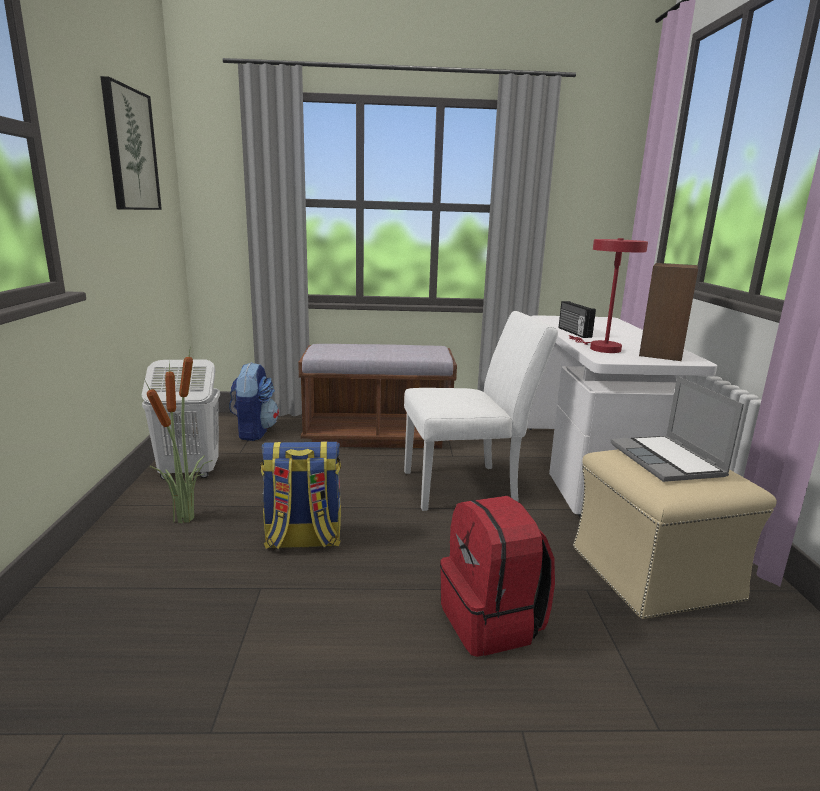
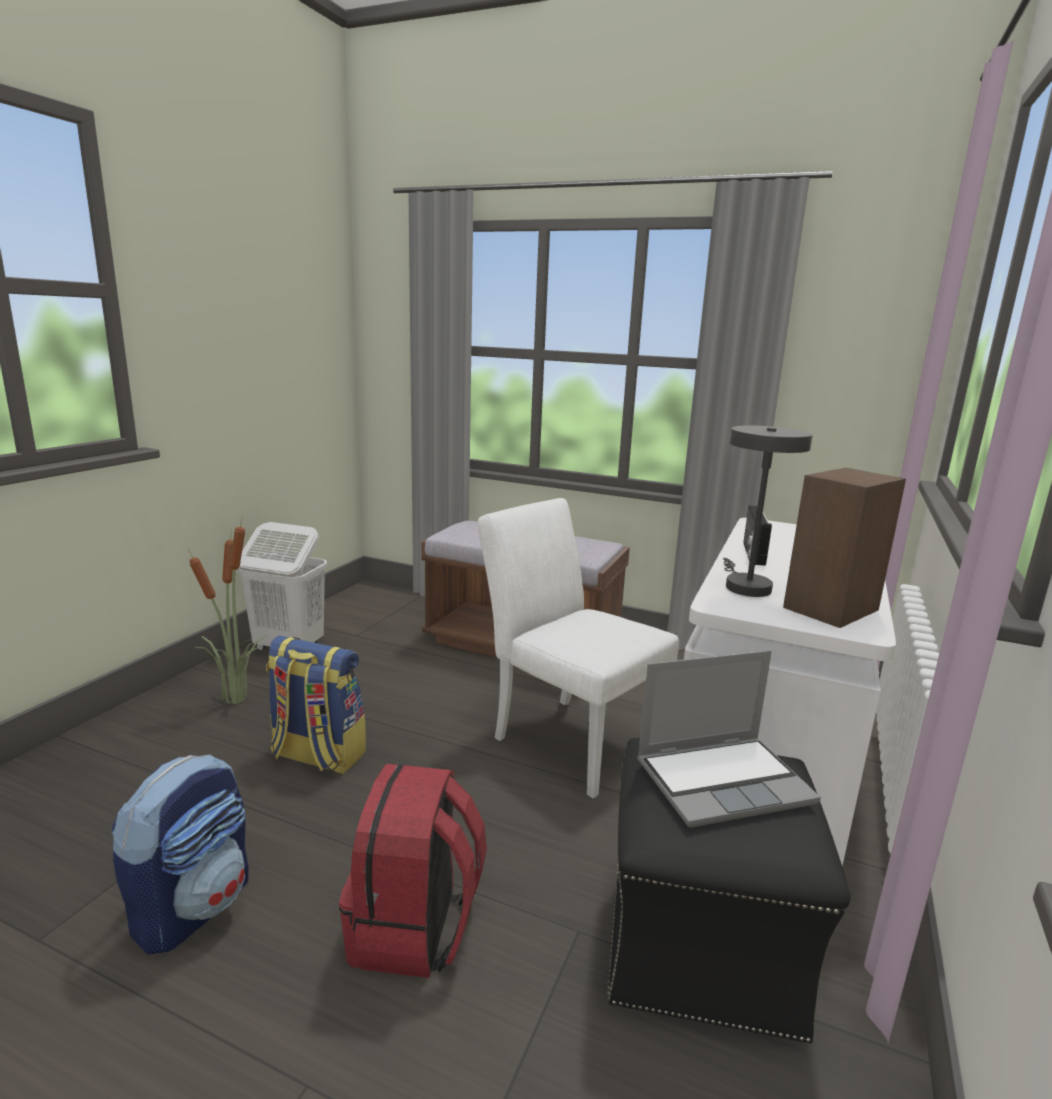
camera: 25 degrees right, 0 degrees up
(130, 150) = (267, 297): picture -> none
(254, 431) = (394, 613): backpack -> backpack (194, 906)
(468, 486) = (567, 738): white chair -> white chair turned 150 degrees counterclockwise
(600, 348) = (744, 585): red table lamp -> grey table lamp
(655, 574) = (702, 945): beige ottoman -> black ottoman
(668, 461) = (724, 781): laptop -> laptop turned 120 degrees counterclockwise

